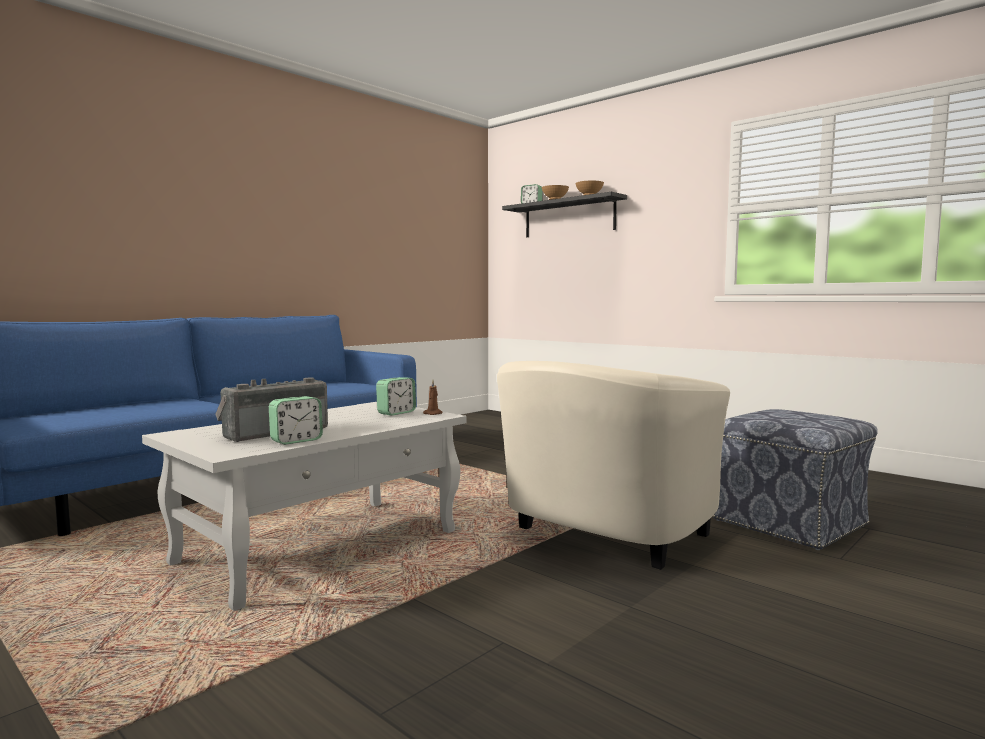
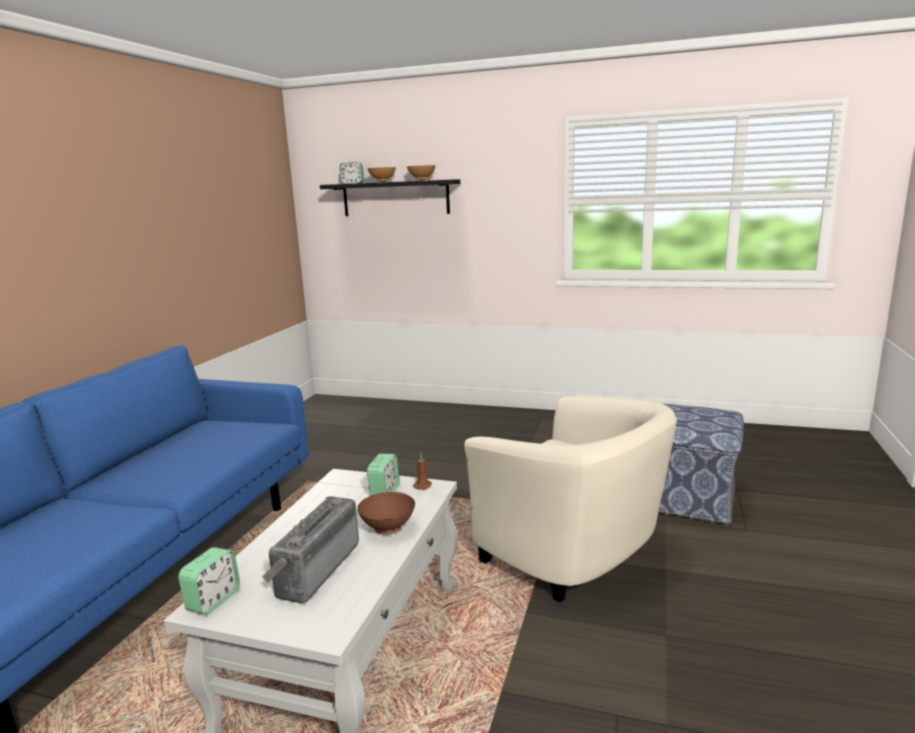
camera: 25 degrees left, 10 degrees up
(296, 440) = (362, 580): alarm clock -> alarm clock (213, 600)
(363, 426) = (389, 530): none -> brown bowl
(601, 537) = (575, 557): beige armchair -> beige armchair turned 60 degrees counterclockwise

